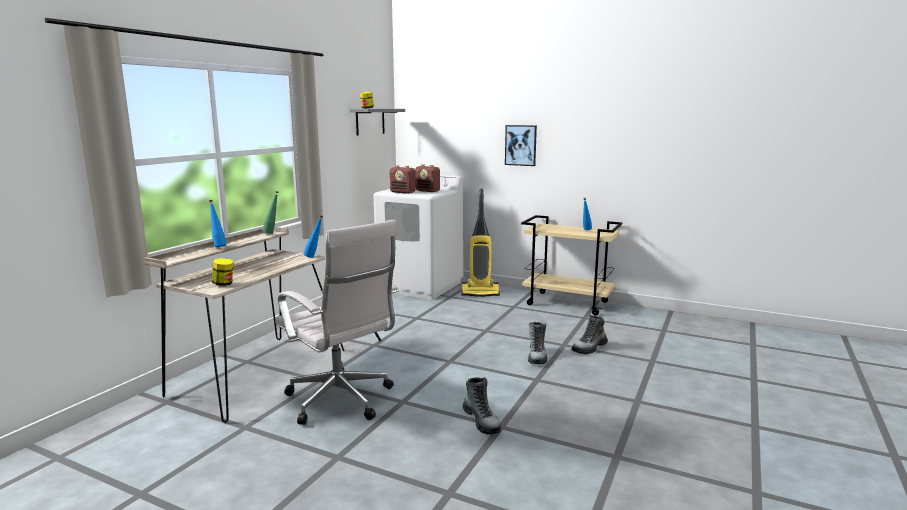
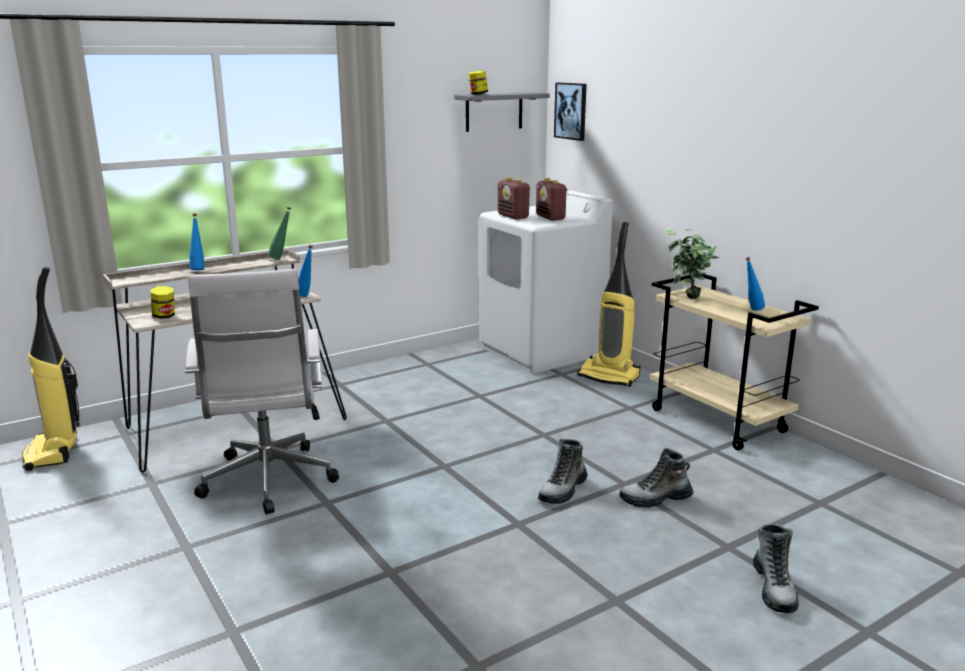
camera: 30 degrees right, 5 degrees up
(113, 431) = (54, 452): none -> vacuum cleaner
(481, 421) = (378, 557): boot -> boot (774, 588)
(521, 145) = (689, 159): picture -> picture (571, 111)
(545, 229) = (687, 299): none -> potted plant

